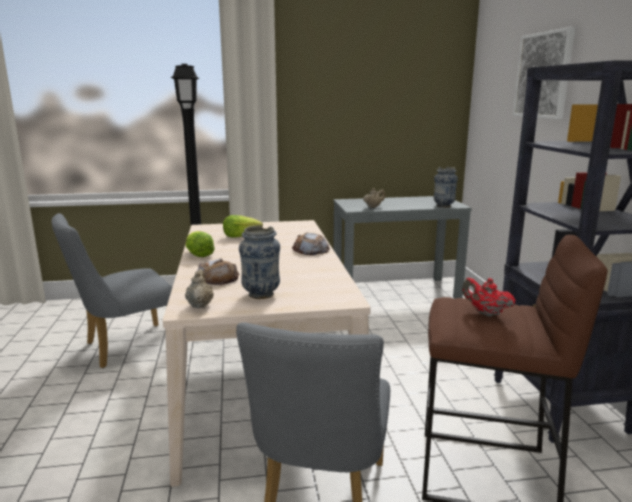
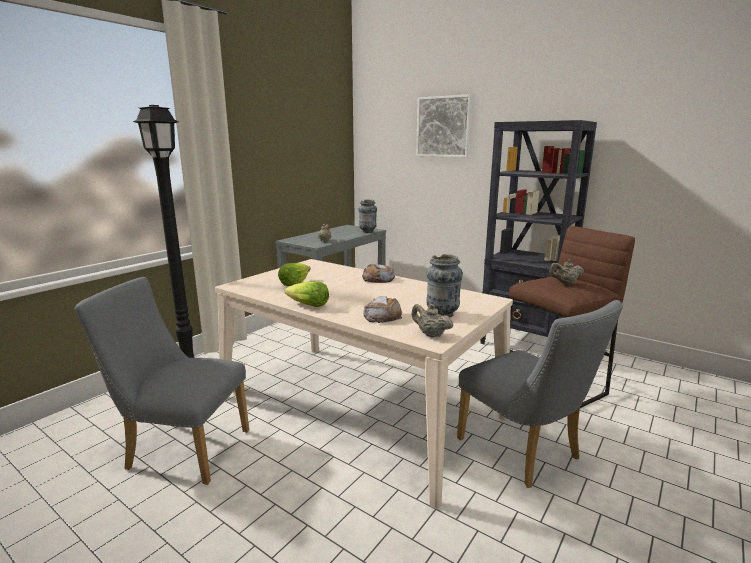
camera: 45 degrees left, 0 degrees up
(124, 347) = (181, 449): grey chair -> grey chair turned 90 degrees clockwise
(485, 313) = (565, 283): red teapot -> beige teapot

